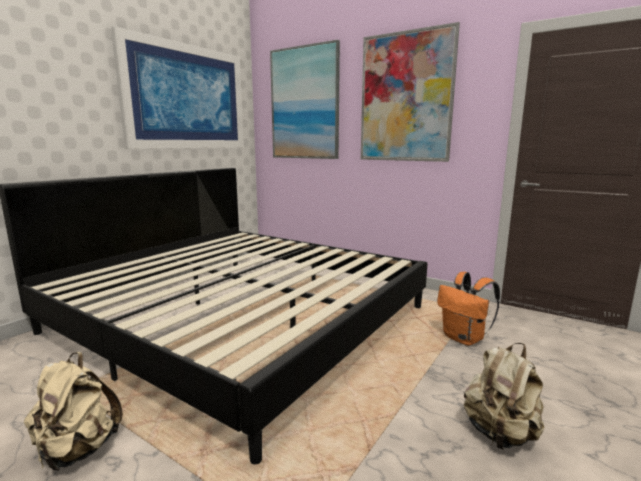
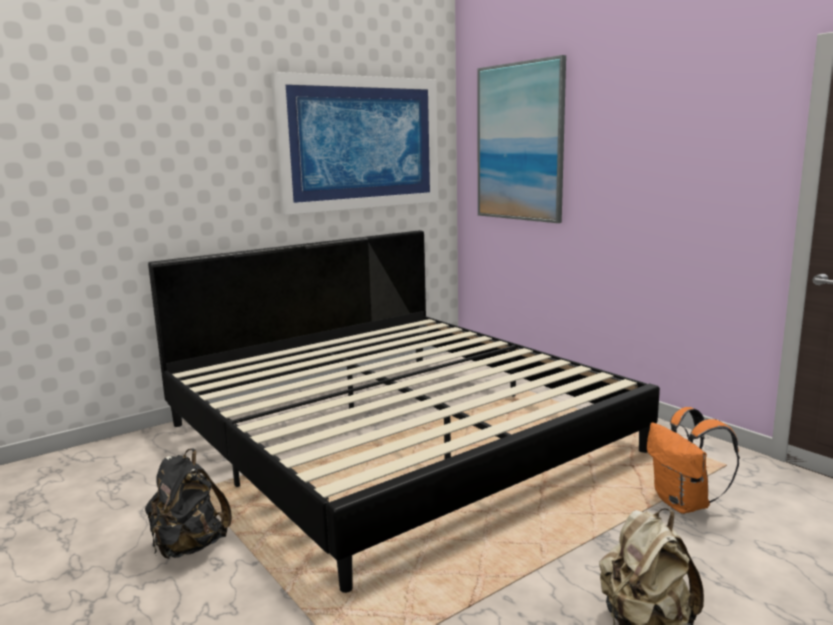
camera: 20 degrees right, 0 degrees up
(78, 450) = (189, 546): beige backpack -> black backpack
(405, 98) = (652, 140): picture -> none

